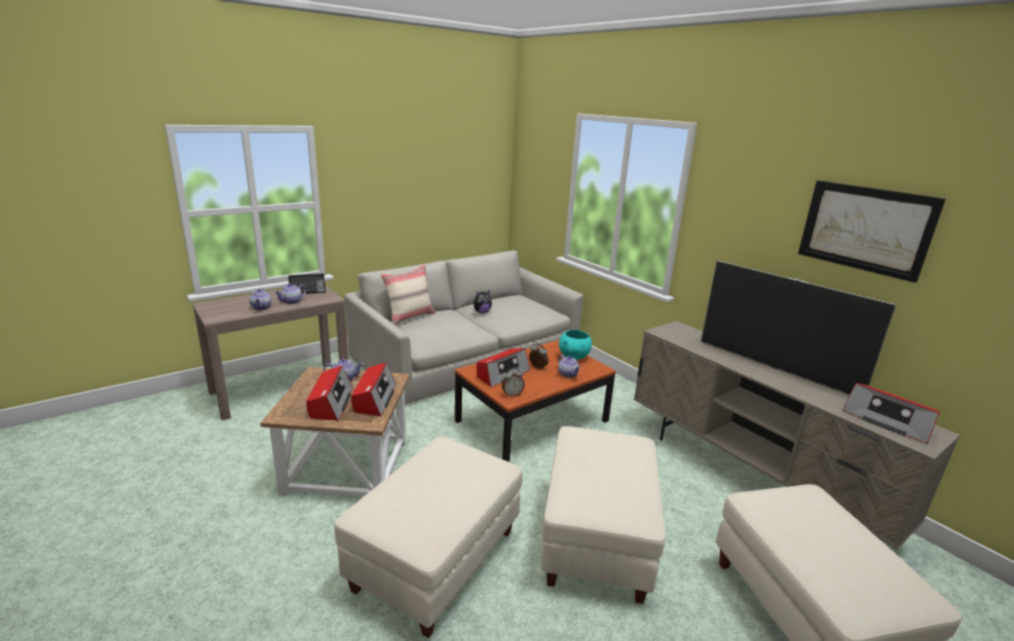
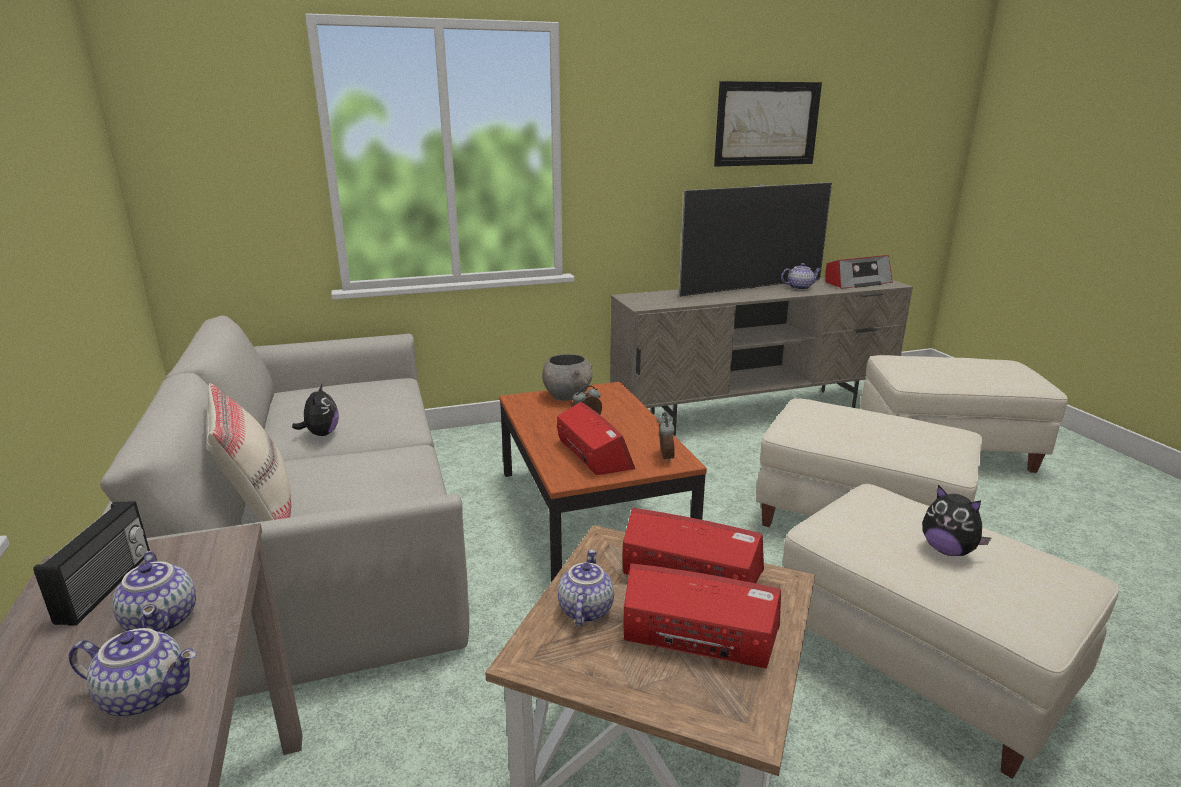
camera: 70 degrees left, 0 degrees up
(432, 487) = (948, 550): none -> plush toy
(568, 374) = (618, 409): teapot -> teapot (799, 287)
(574, 357) = (567, 396): turquoise bowl -> grey bowl

